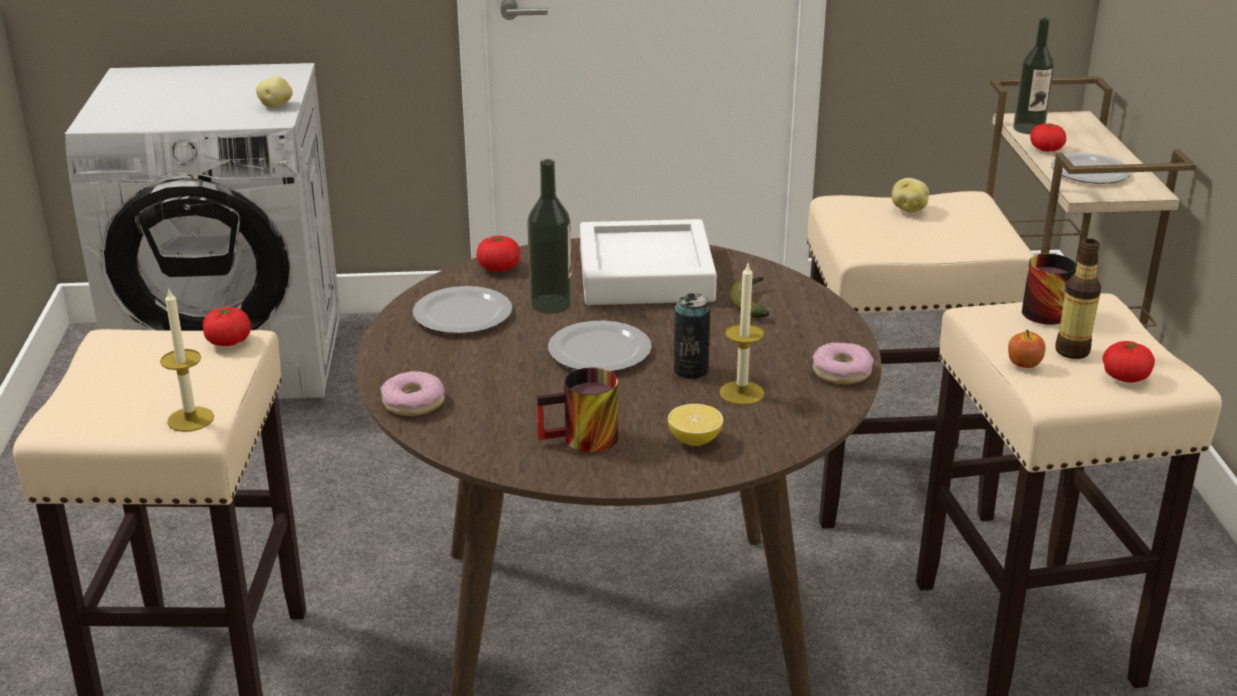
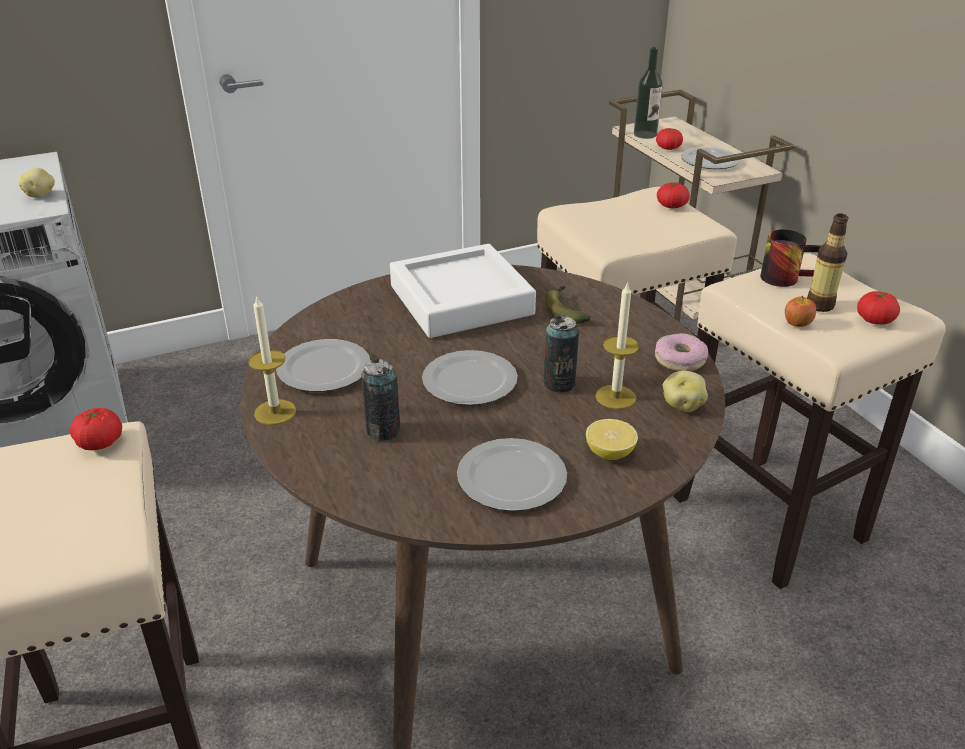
camera: 20 degrees left, 5 degrees up
(190, 419) = (101, 543): candle -> candle (275, 412)
(413, 403) = (331, 472): donut -> none
(484, 378) = (383, 431): none -> can
(499, 268) = (329, 316): tomato -> tomato (671, 206)
(551, 304) = (397, 343): bottle -> none
(582, 441) = (513, 478): mug -> plate
(908, 209) = (618, 209): potato -> potato (682, 405)

